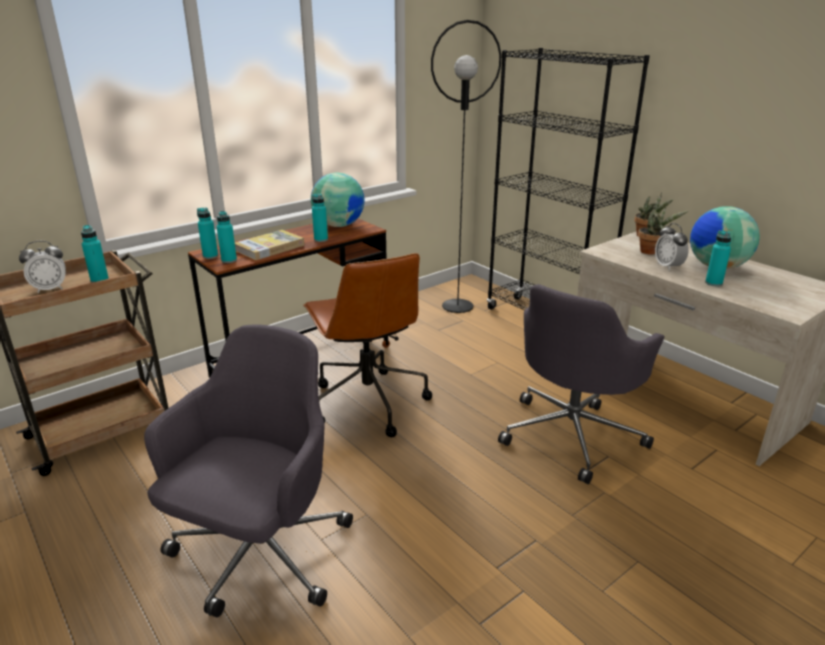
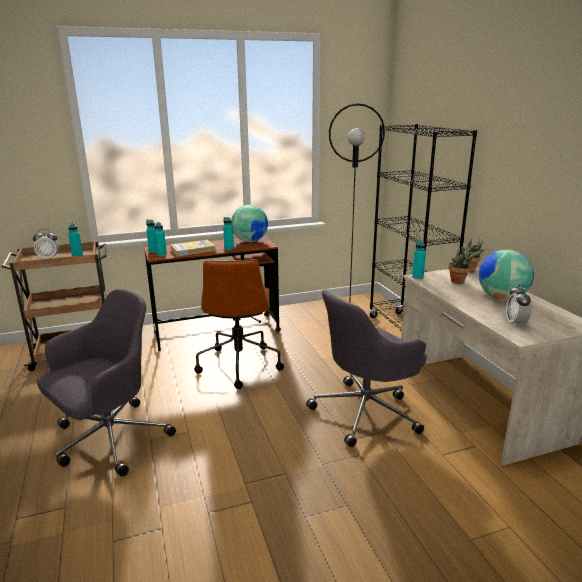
camera: 20 degrees right, 5 degrees down
(668, 267) = (460, 293): alarm clock -> alarm clock (516, 323)
(713, 283) = (483, 309): turquoise bottle -> turquoise bottle (417, 277)

